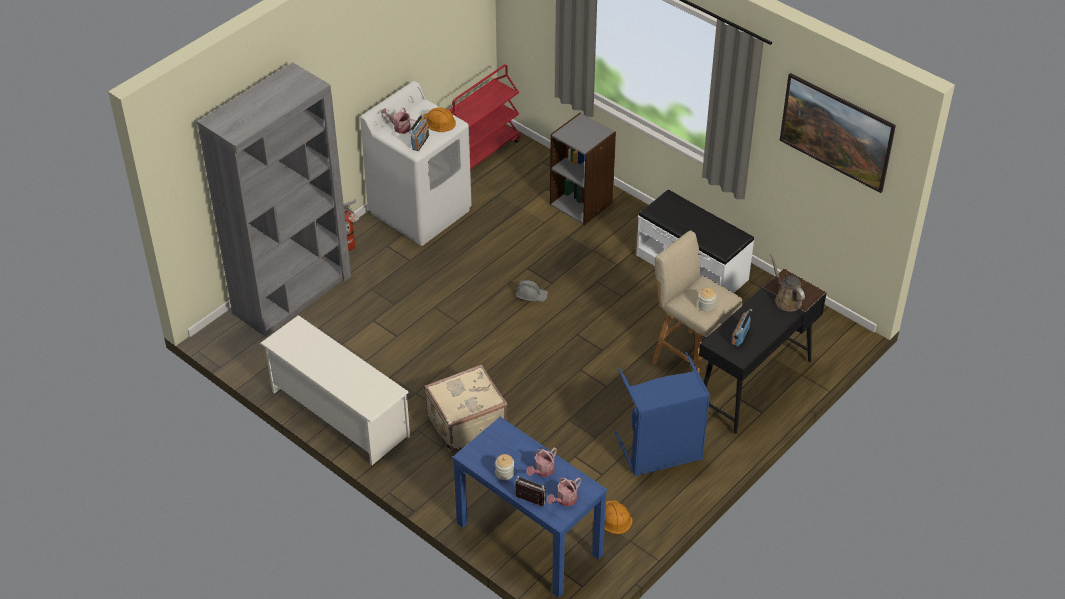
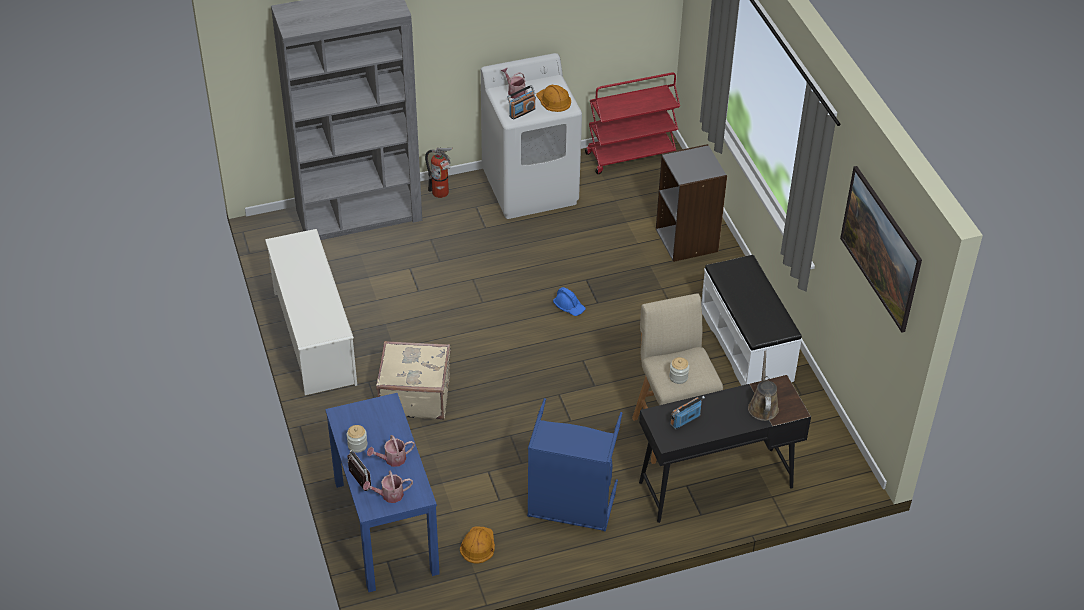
camera: 30 degrees right, 0 degrees up
(531, 296) = (569, 307): grey hard hat -> blue hard hat

